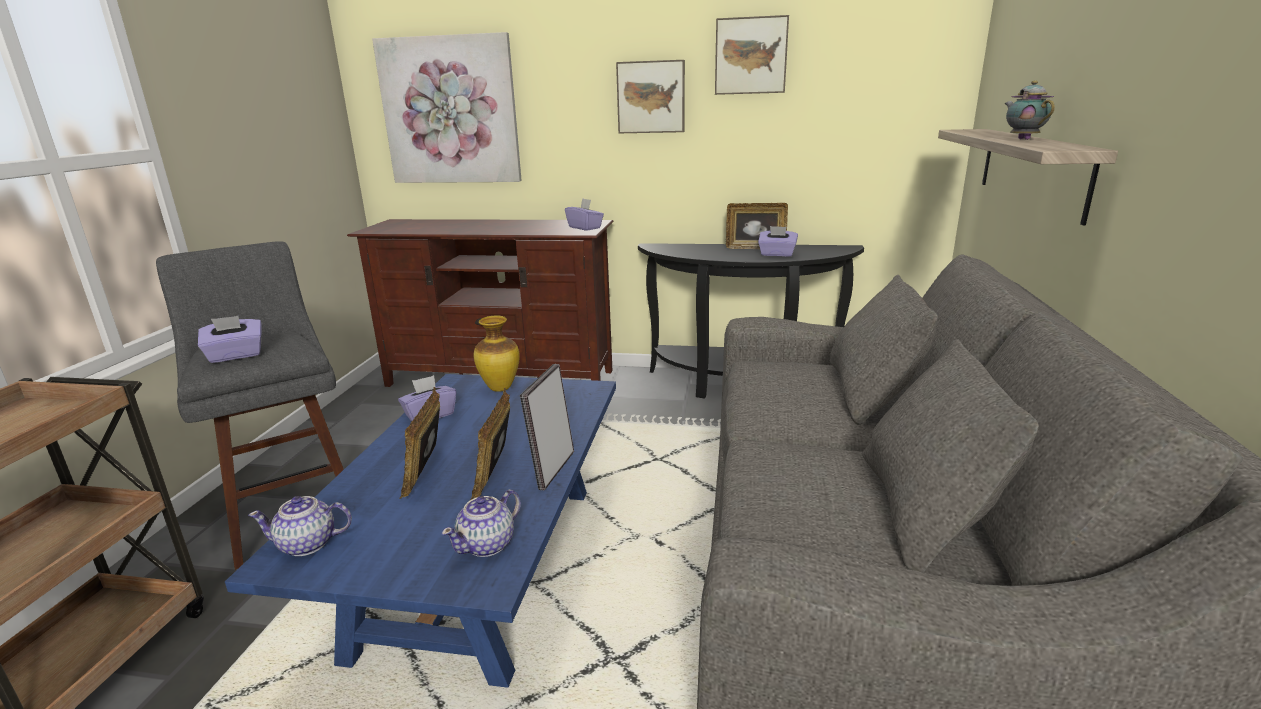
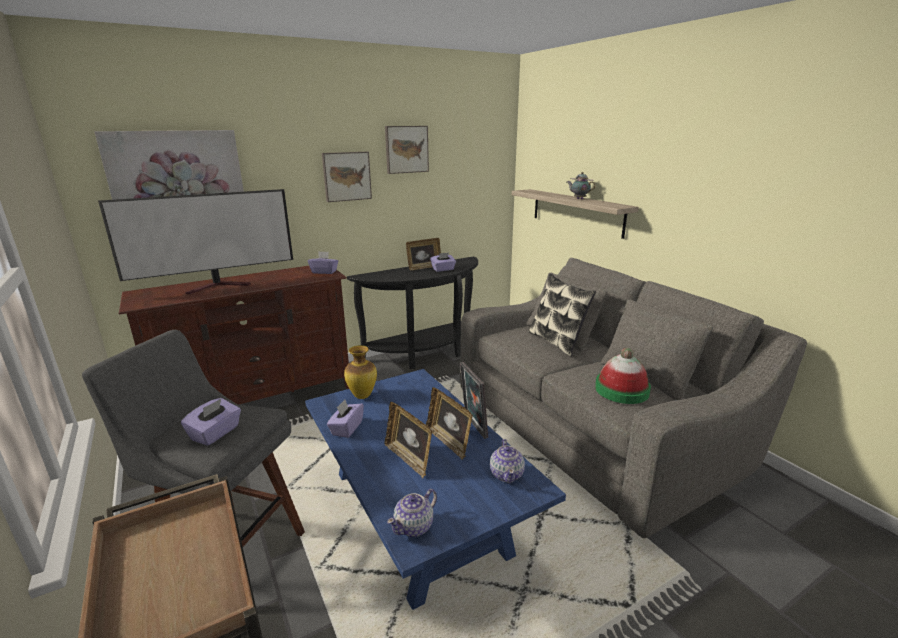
camera: 40 degrees left, 0 degrees up
(463, 226) = (220, 286): none -> television
(814, 505) = (621, 390): none -> hat
(833, 398) = (557, 342): none -> pillow

